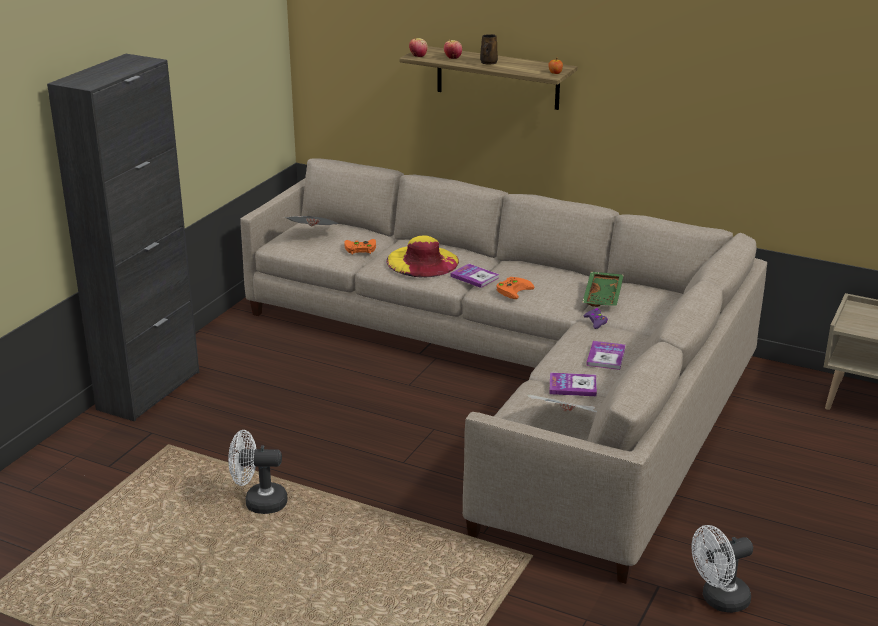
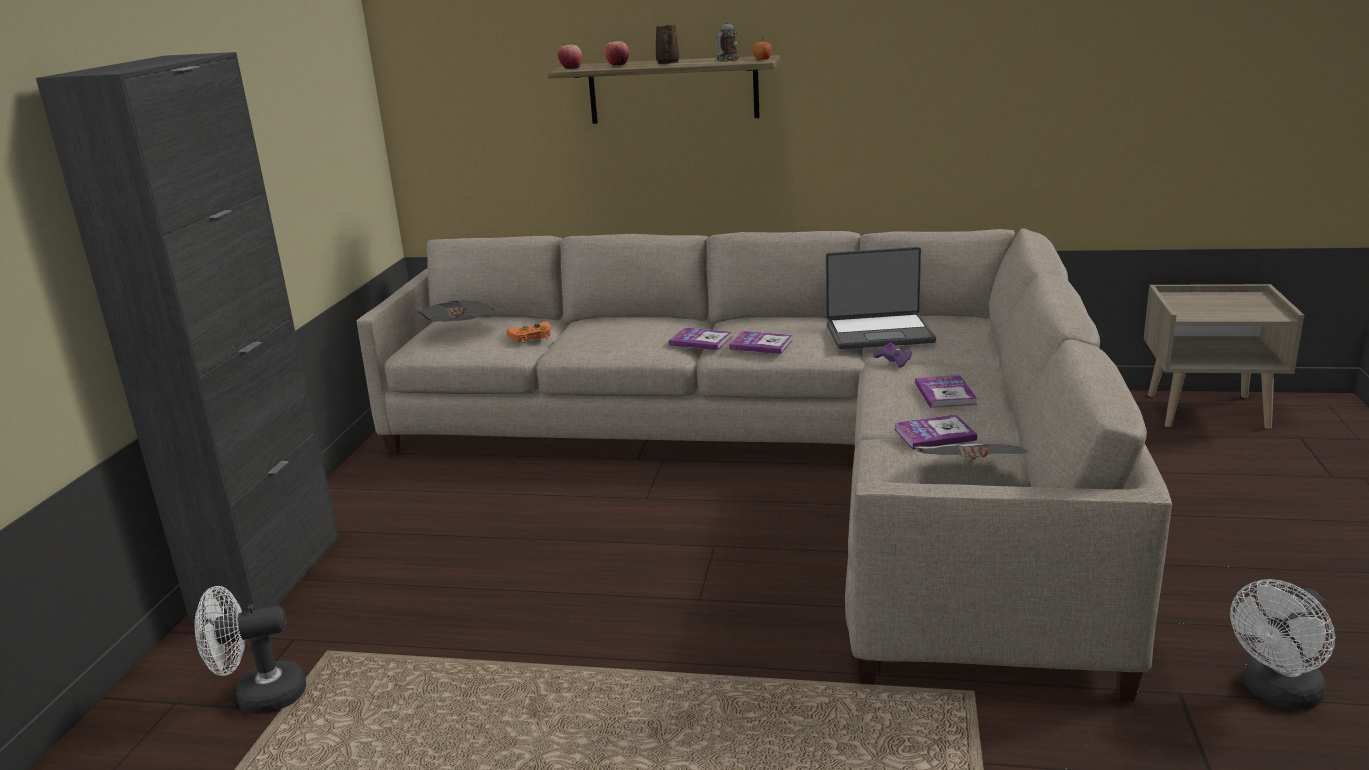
camera: 15 degrees left, 5 degrees down
(258, 502) = (511, 709): white fan -> white fan (260, 697)
(422, 261) = (622, 335): yellow hat -> none
(513, 289) = (761, 344): orange game controller -> book
(530, 68) = (726, 60): none -> mug
(604, 296) = (879, 333): green tray -> laptop

